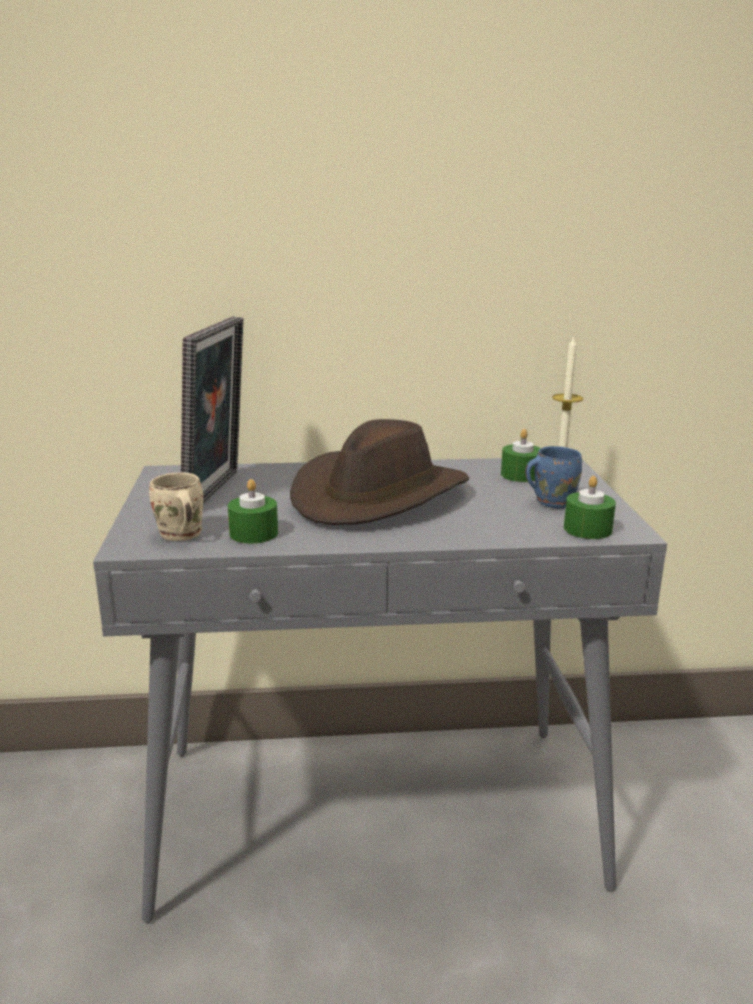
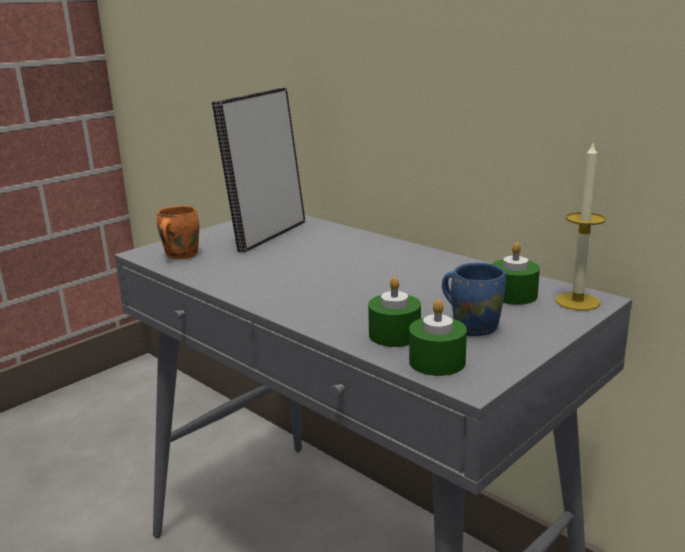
camera: 50 degrees right, 0 degrees up
(179, 536) = (179, 255): beige mug -> orange mug
(218, 491) = (267, 235): picture frame -> picture frame turned 150 degrees clockwise
(253, 533) = (214, 268): green candle -> green candle (394, 335)
(379, 496) = (352, 271): brown hat -> none

